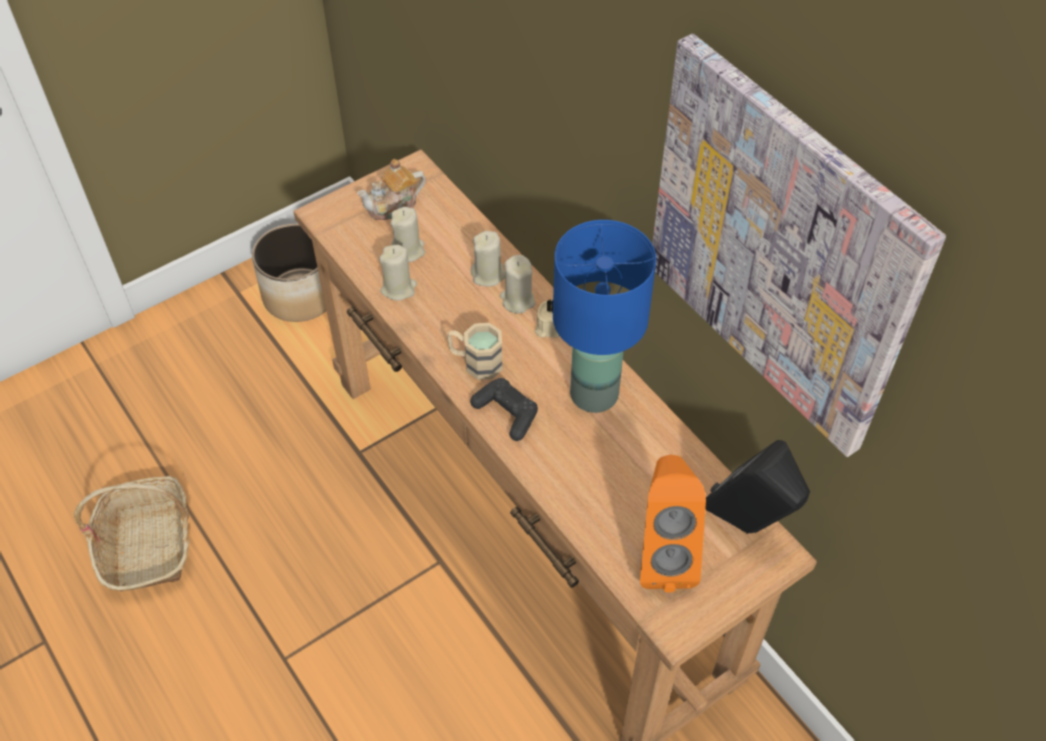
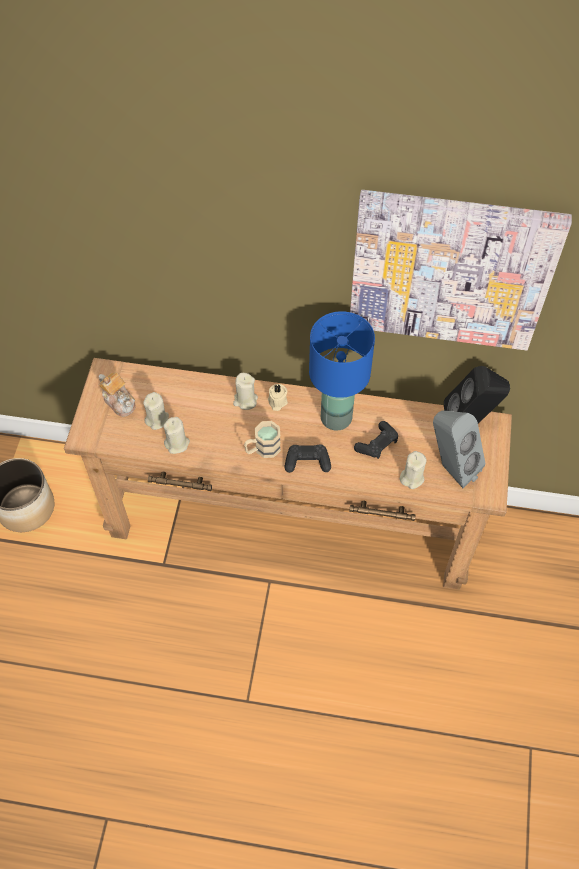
camera: 45 degrees left, 5 degrees up
(148, 544) = (102, 716): basket -> none
(394, 206) = (119, 401): teapot -> teapot turned 60 degrees counterclockwise
(488, 274) = (215, 399): beige candle -> beige candle (412, 478)
(606, 458) = (377, 444): none -> black game controller
(663, 555) = (450, 467): orange speaker -> grey speaker

